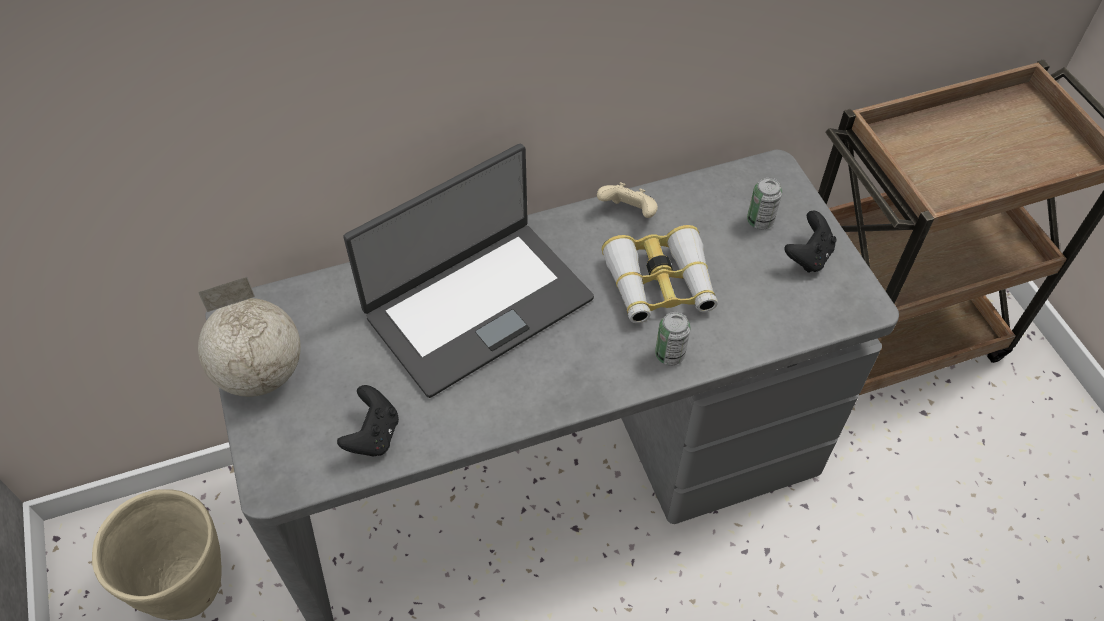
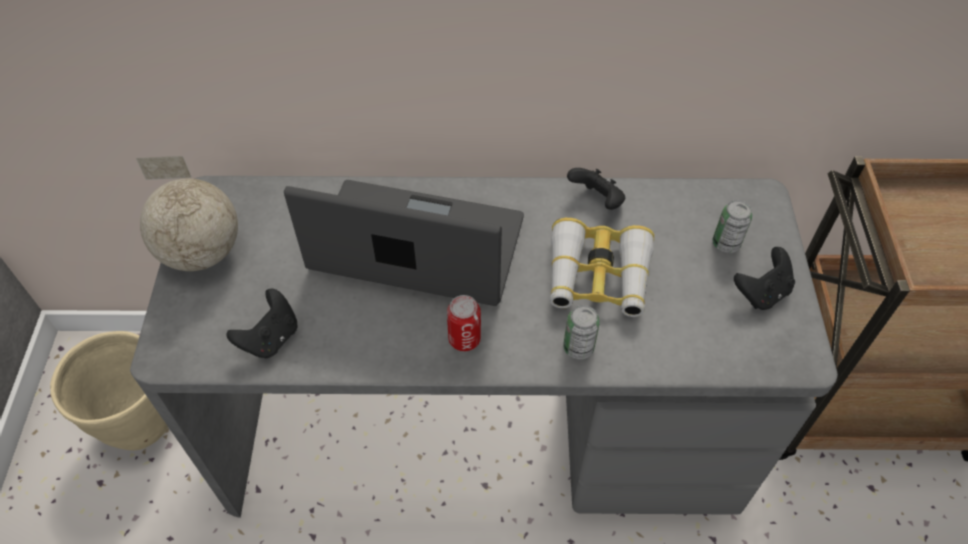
camera: 20 degrees right, 0 degrees up
(477, 305) = (416, 247): laptop -> laptop turned 150 degrees counterclockwise
(562, 378) = (464, 339): none -> can
(628, 213) = (597, 201): beige game controller -> black game controller

